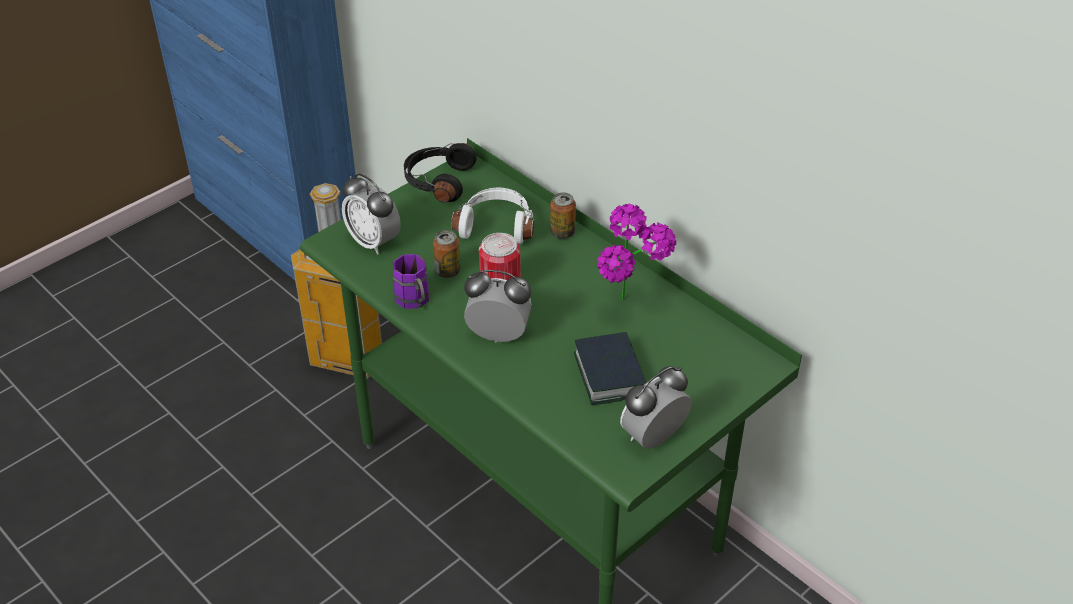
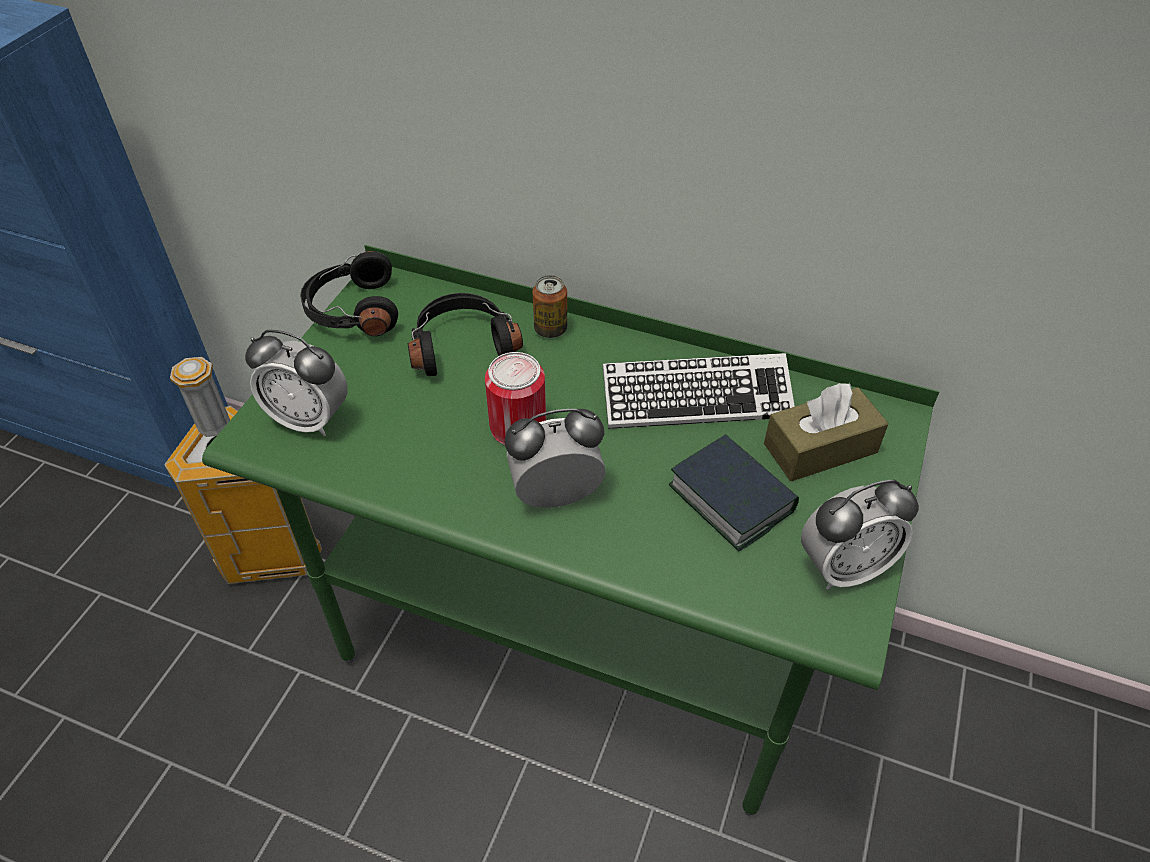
camera: 25 degrees left, 5 degrees up
(415, 302) = (416, 487): purple mug -> none
(447, 271) = (435, 428): can -> none
(496, 225) = (462, 345): white headphones -> black headphones
(631, 308) = (696, 399): potted plant -> keyboard
(653, 437) = (844, 567): alarm clock -> alarm clock turned 135 degrees counterclockwise
(694, 365) = (820, 448): none -> brown tissue box

